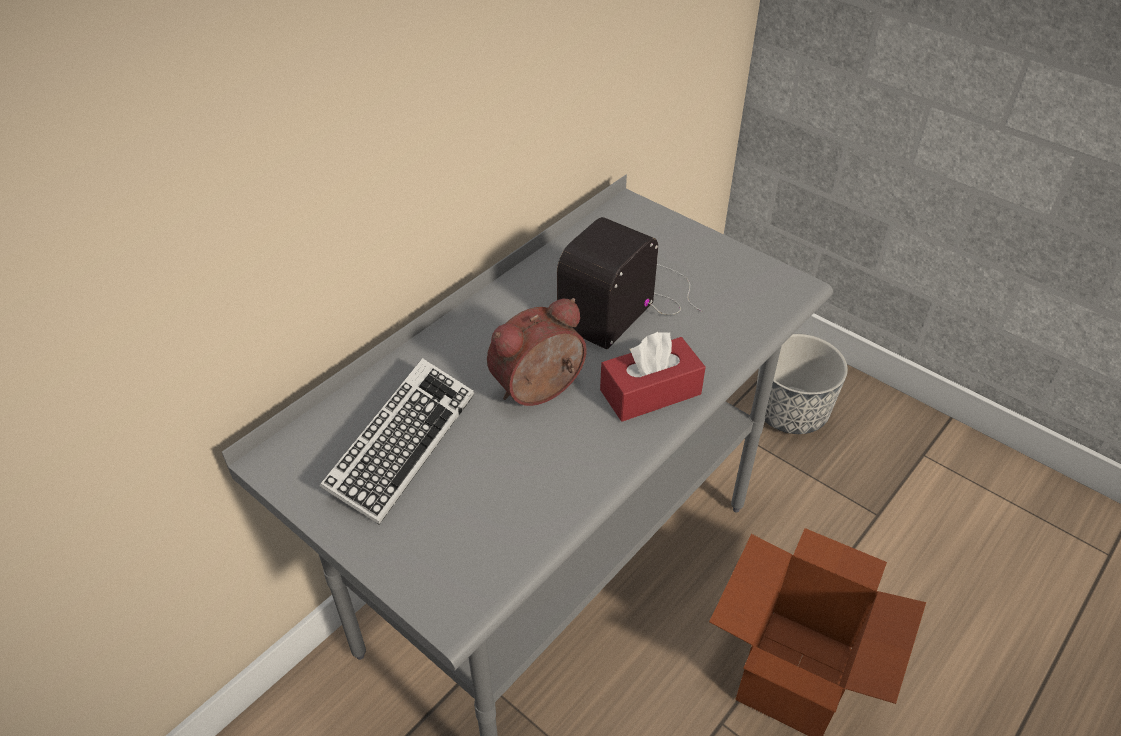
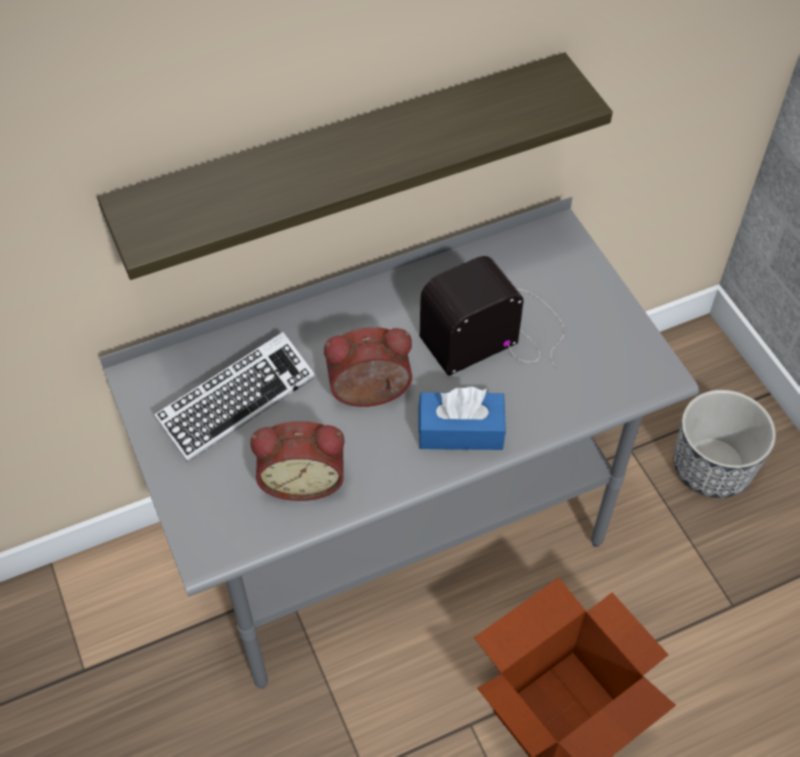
camera: 25 degrees right, 10 degrees up
(438, 151) = (344, 161): none -> shelf
(518, 493) = (303, 478): none -> alarm clock
(650, 392) = (460, 431): red tissue box -> blue tissue box

